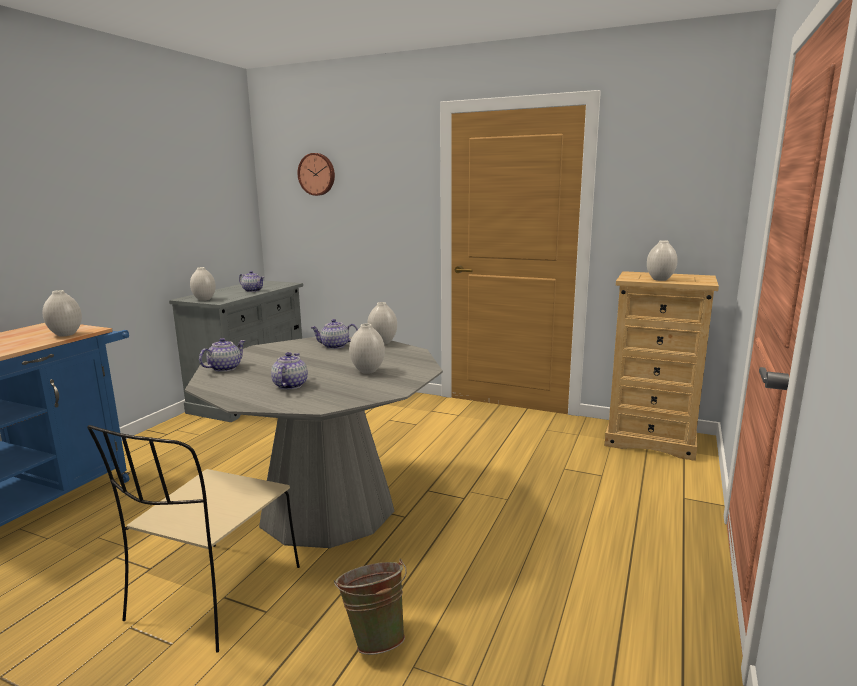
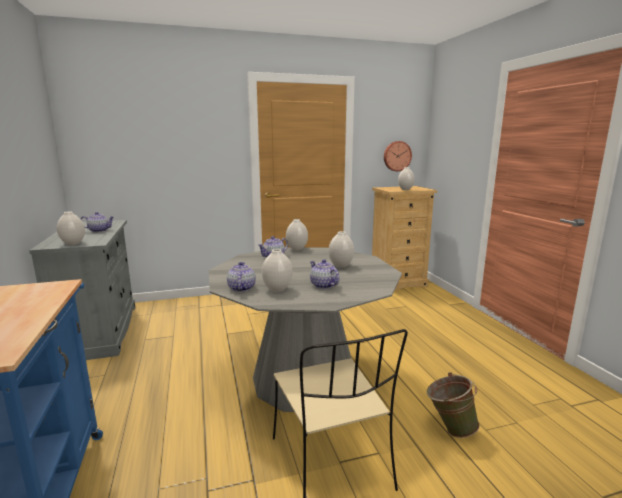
camera: 40 degrees left, 0 degrees up
(66, 334) = (47, 294): white vase -> white vase (277, 289)
(317, 174) = (131, 122): wall clock -> wall clock (396, 156)

